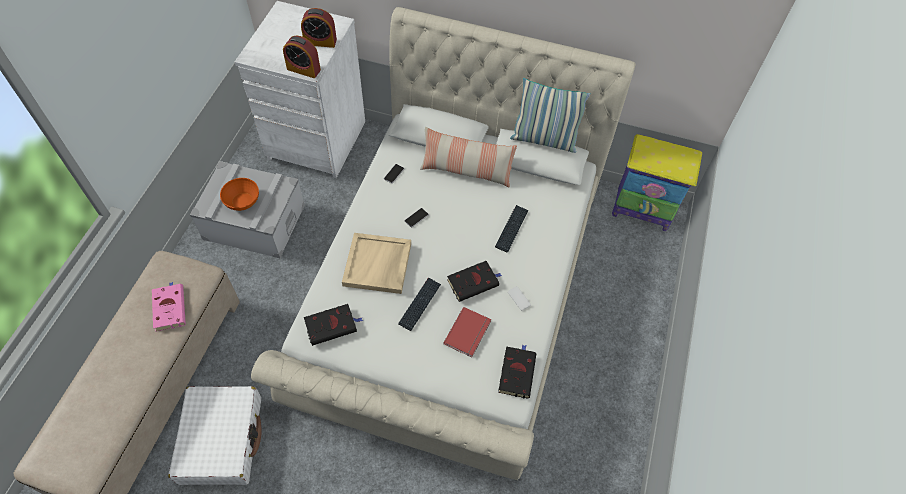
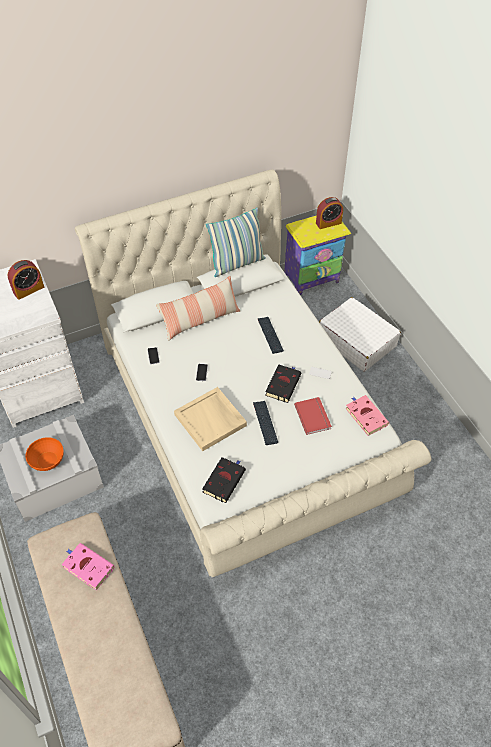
camera: 40 degrees left, 5 degrees down
(222, 439) = (199, 636): white suitcase -> white suitcase (356, 341)
(303, 69) = (39, 316): alarm clock -> alarm clock (328, 223)
(516, 372) = (365, 416): black book -> pink book

